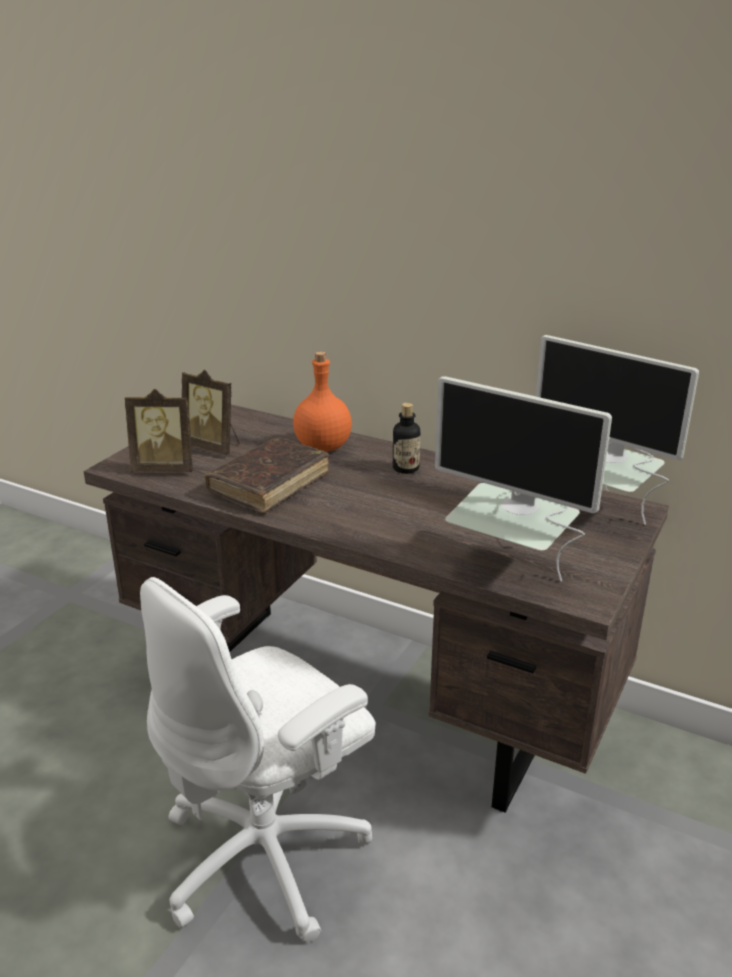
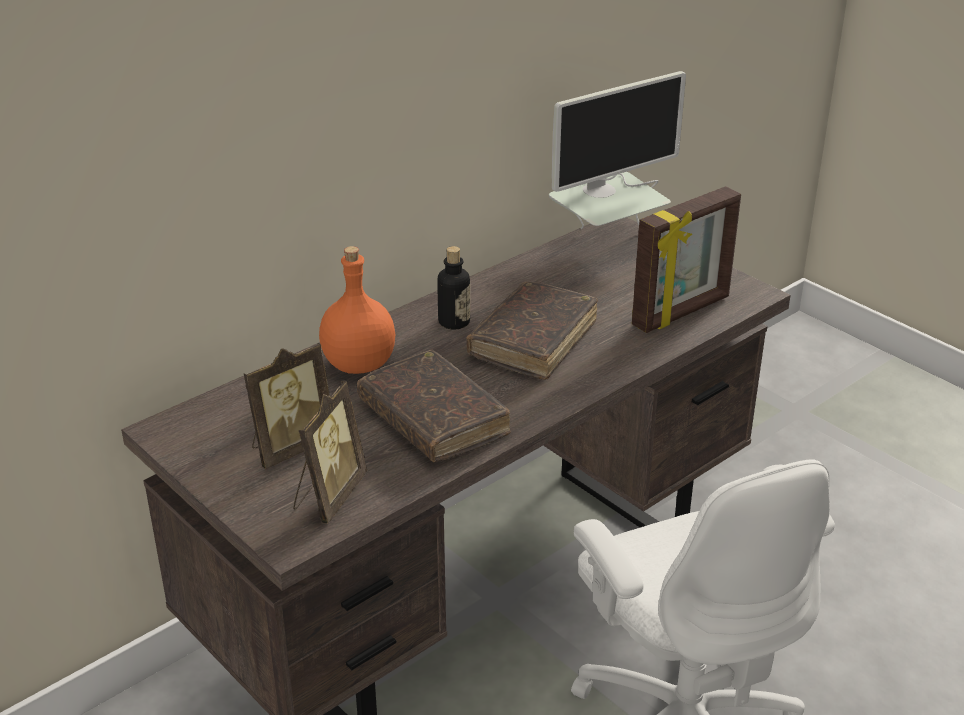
camera: 70 degrees left, 5 degrees up
(403, 503) = (533, 341): none -> brown book
(510, 565) = (682, 312): monitor -> picture frame

